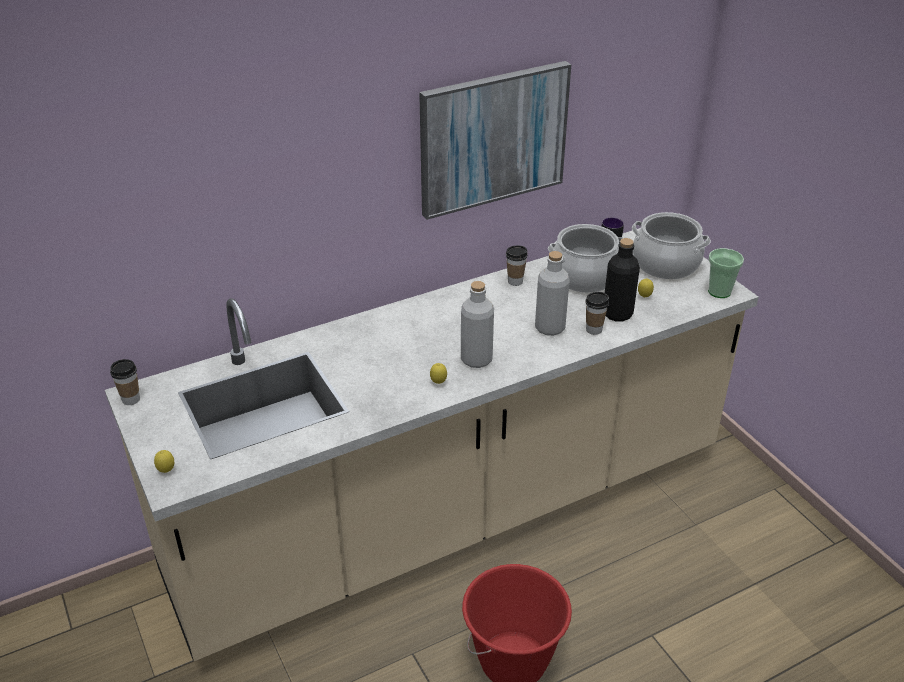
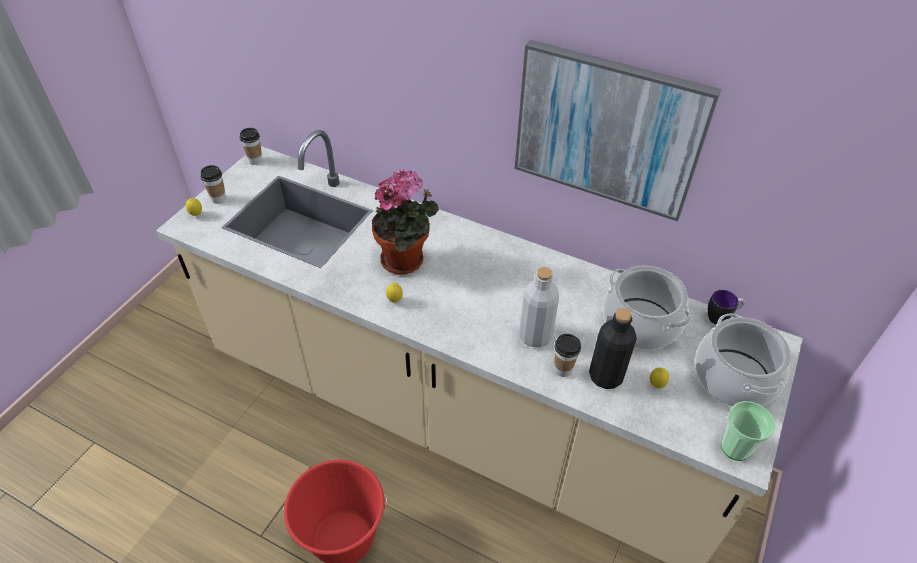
camera: 55 degrees right, 10 degrees up
(397, 357) = (406, 260): none -> potted plant
(476, 359) = (445, 308): grey bottle -> none
(515, 281) = (581, 279): cup -> cup (218, 199)

